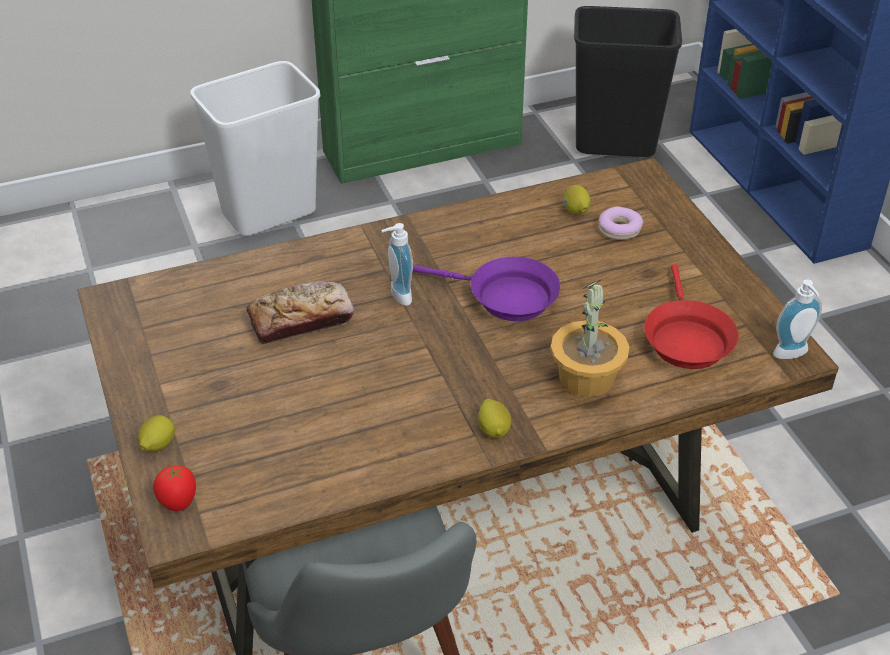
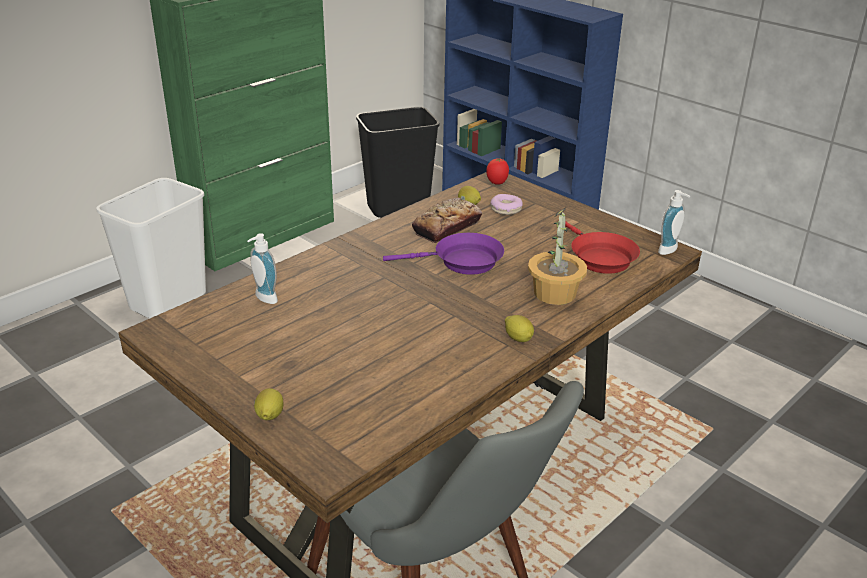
camera: 25 degrees left, 10 degrees down
(179, 504) = (318, 450): tomato -> tomato (497, 183)
(301, 320) = (323, 308): bread -> bread (447, 227)
(397, 296) = (384, 278): soap dispenser -> soap dispenser (263, 299)

